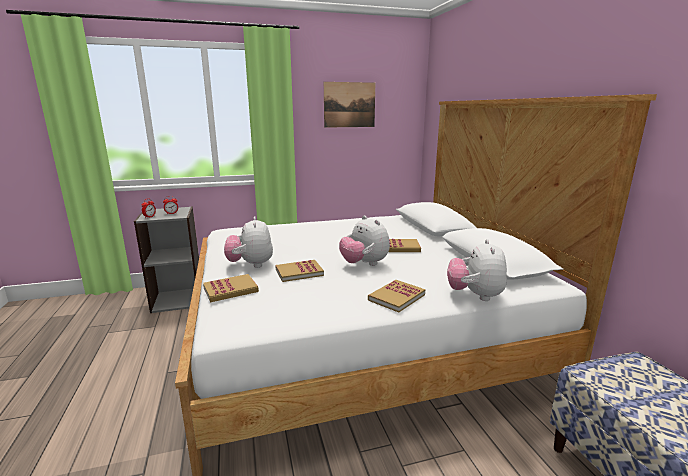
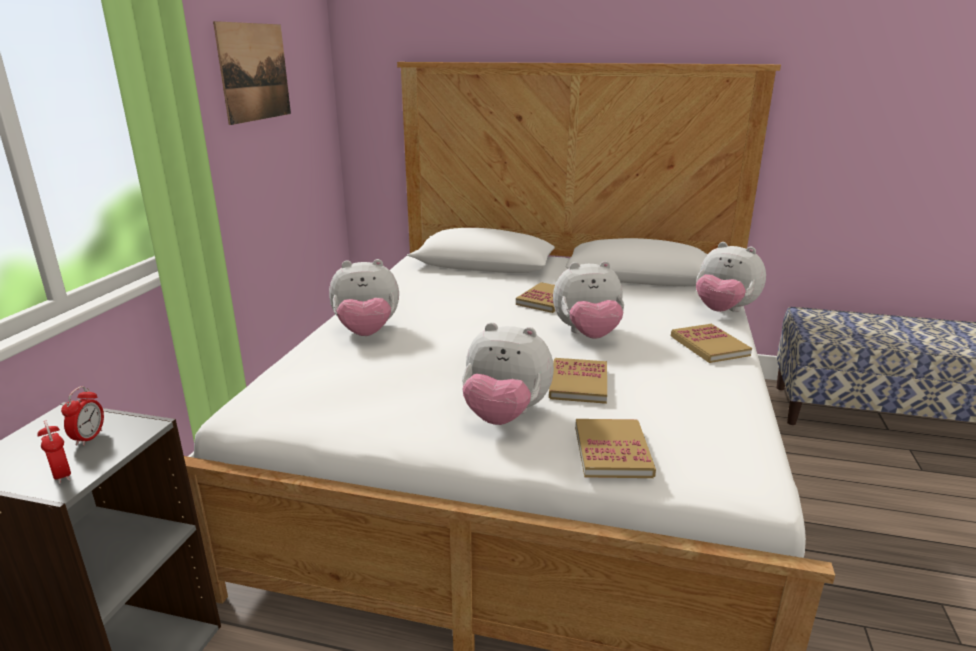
camera: 60 degrees left, 5 degrees up
(307, 228) = (367, 332): none -> plush toy

